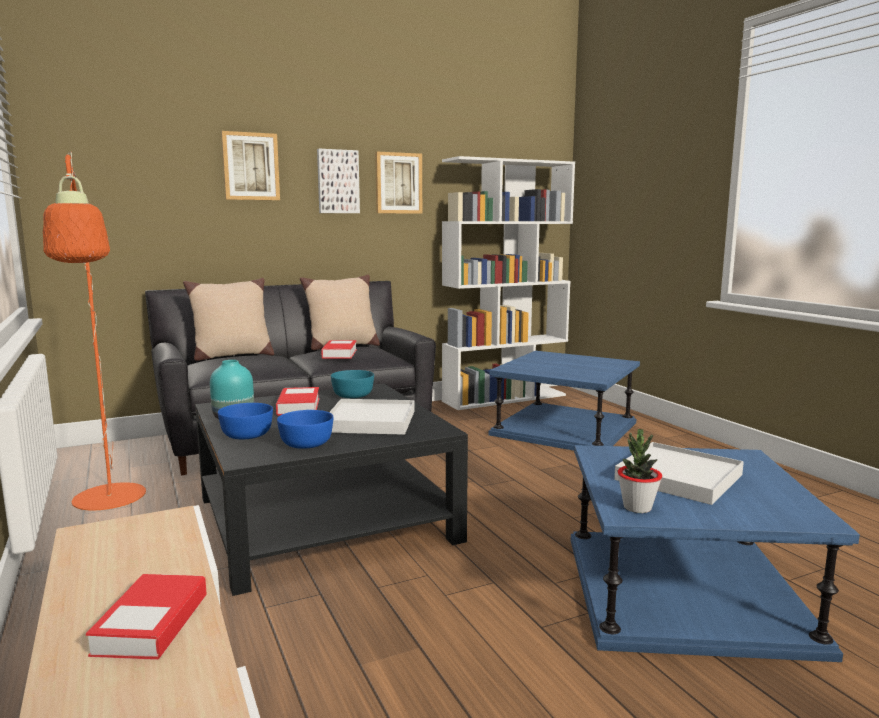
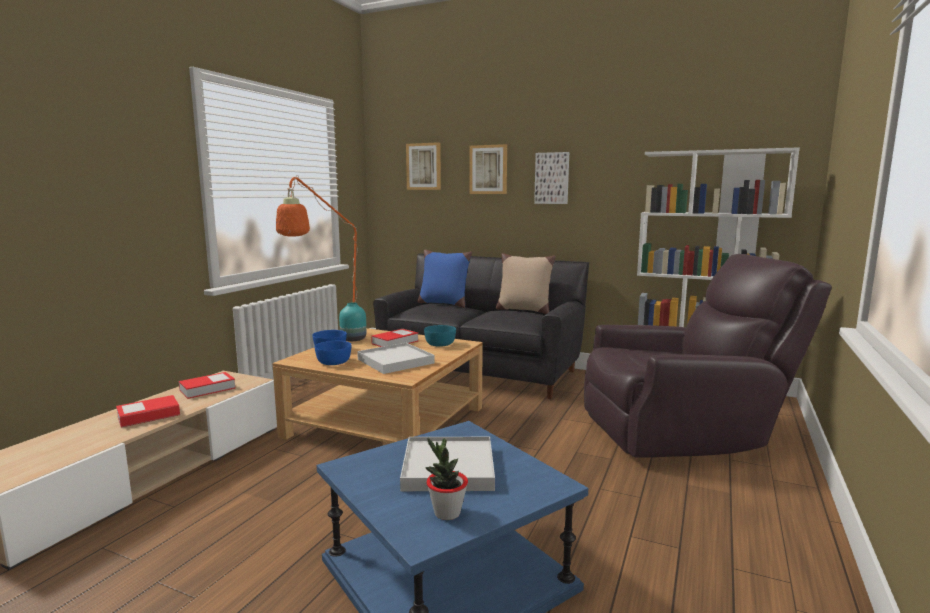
camera: 50 degrees right, 0 degrees up
(232, 356) = (443, 304): beige pillow -> blue pillow
(325, 518) = (386, 422): black coffee table -> beige coffee table
(339, 354) = (499, 315): book -> book (207, 389)
(398, 183) = (606, 177): picture -> picture (424, 166)
(564, 429) = (684, 433): blue side table -> brown armchair
(637, 508) = (360, 467): potted plant -> potted plant (447, 513)

